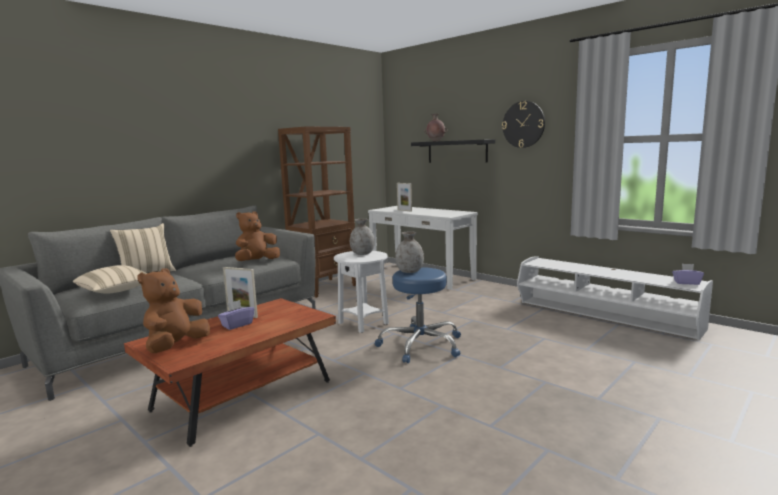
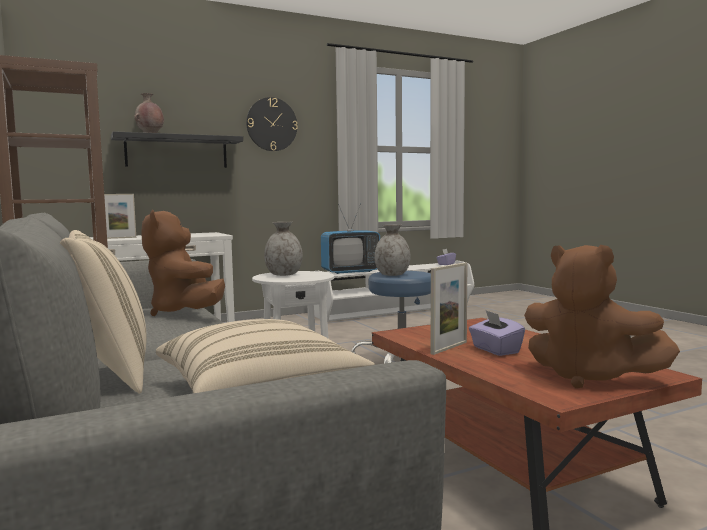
camera: 70 degrees left, 5 degrees down
(558, 264) = (350, 272): none -> television

